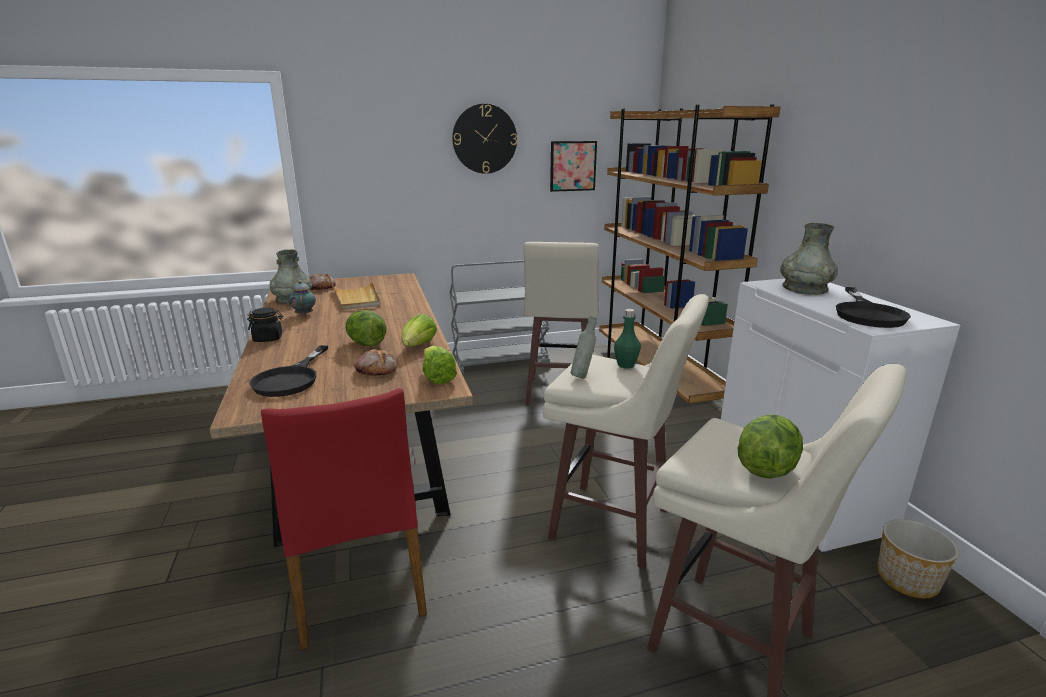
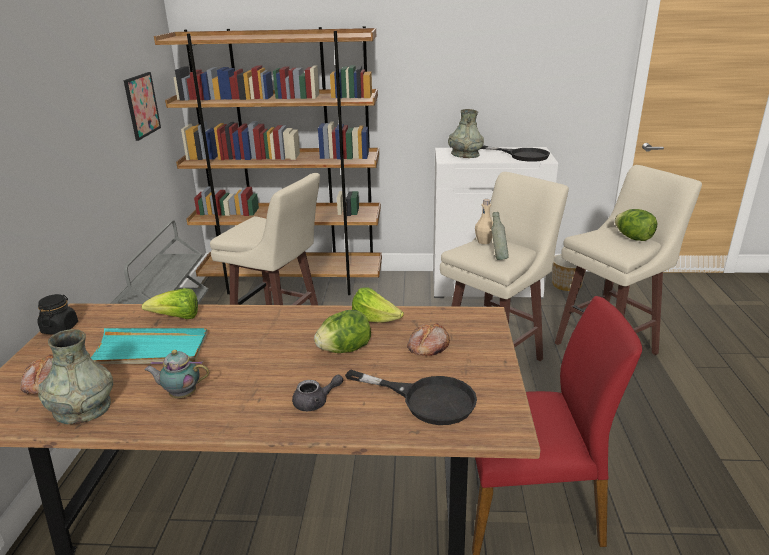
camera: 70 degrees left, 5 degrees up
(268, 338) = (268, 423): black jar -> black jar (60, 328)
(291, 346) = (316, 402): none -> grey teapot
(357, 298) = (149, 351): beige tray -> turquoise tray
(437, 377) = (461, 317): lettuce -> lettuce (177, 318)
(484, 139) = (79, 91): wall clock -> none
(626, 365) = (484, 241): green bottle -> beige bottle

